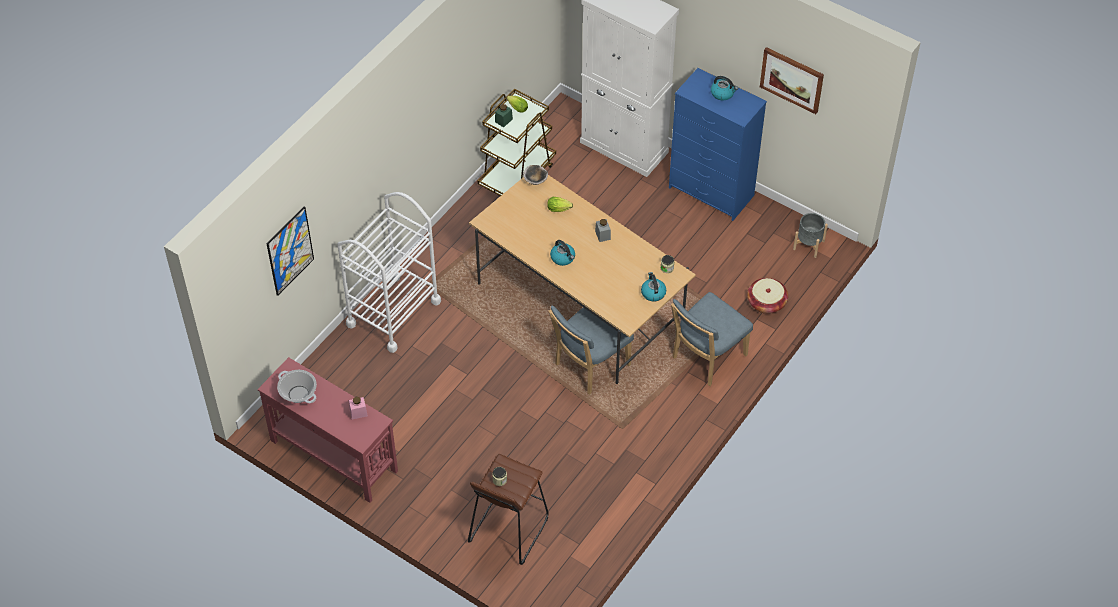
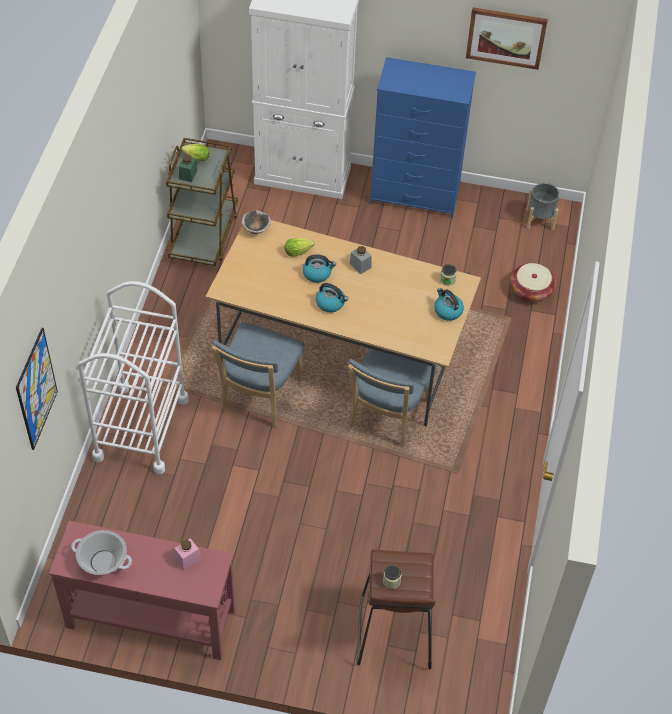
camera: 25 degrees left, 0 degrees up
(706, 358) = (503, 367): blue chair -> blue chair (259, 397)
(723, 93) = (427, 76): kettle -> kettle (317, 273)

